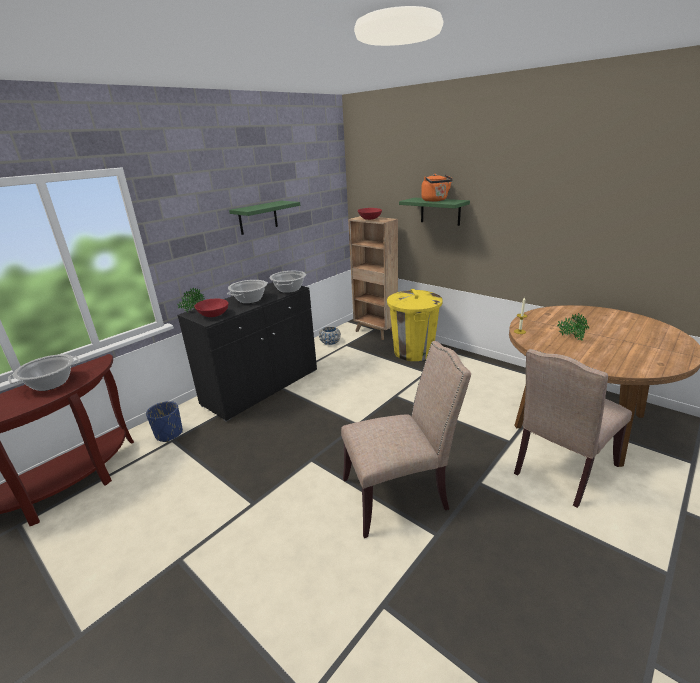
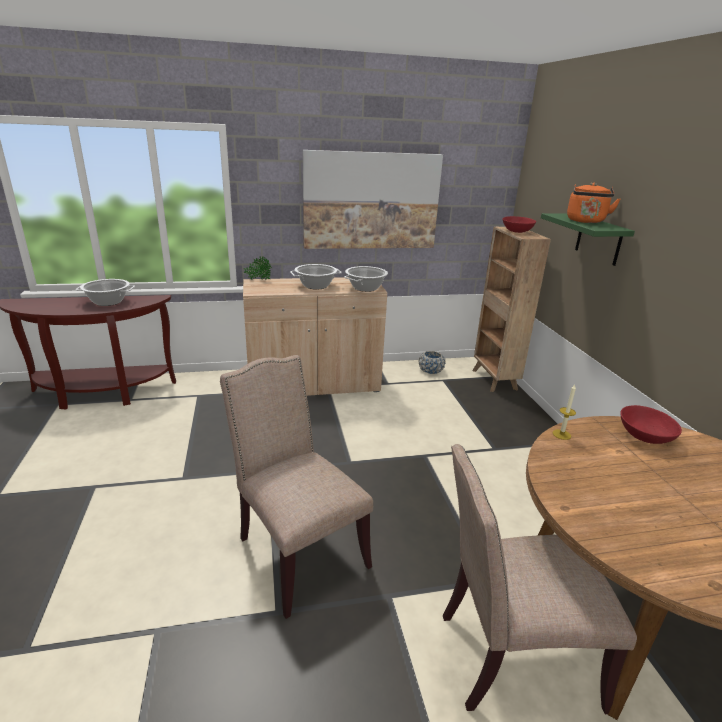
camera: 35 degrees right, 0 degrees up
(169, 434) = (202, 389): blue planter -> none
(213, 315) = (265, 288): red bowl -> red bowl (644, 436)
(258, 217) = (371, 201): green shelf -> picture
(262, 387) = (314, 385): black cabinet -> beige cabinet
(399, 494) = (297, 550): beige chair -> beige chair turned 150 degrees counterclockwise
(413, 352) = (510, 420): yellow trash can -> none
(570, 338) = (624, 476): potted plant -> none

